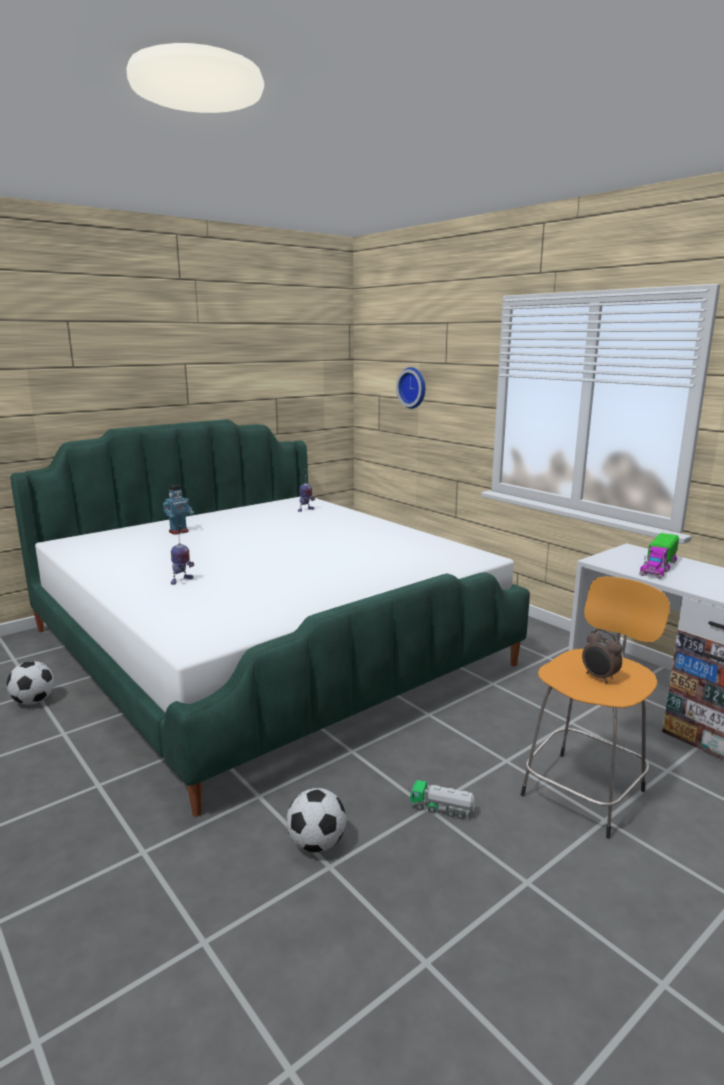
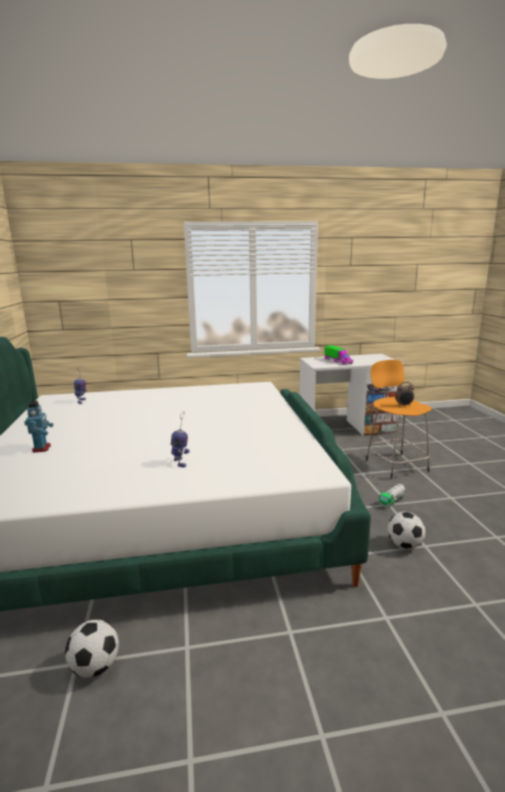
camera: 60 degrees left, 0 degrees up
(413, 387) = (103, 290): wall clock -> none

